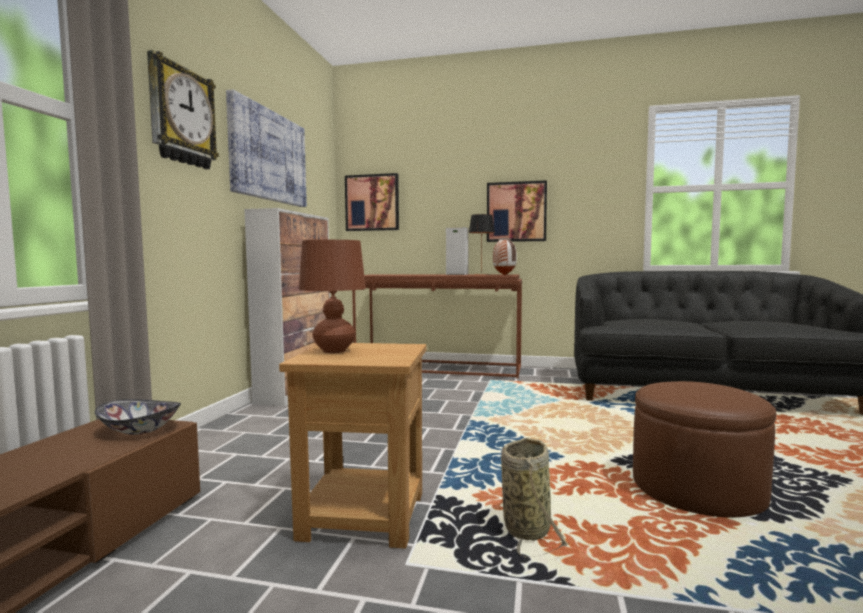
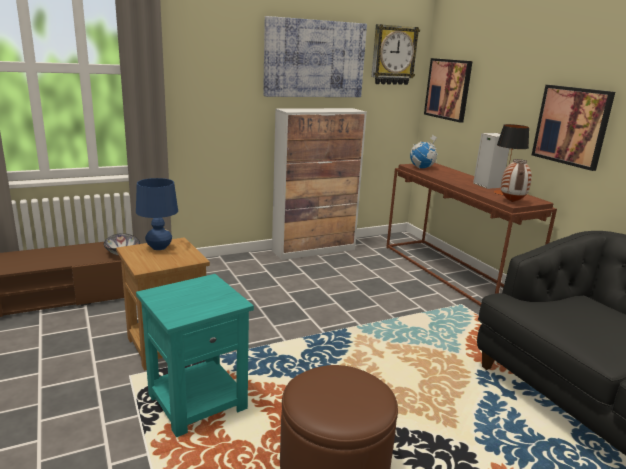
camera: 50 degrees right, 15 degrees up
(181, 116) = (216, 49): wall clock -> wall clock (393, 55)
(334, 351) = (159, 247): brown table lamp -> blue table lamp
(380, 275) = (422, 168): none -> globe
(526, 527) = (198, 401): basket -> turquoise side table

